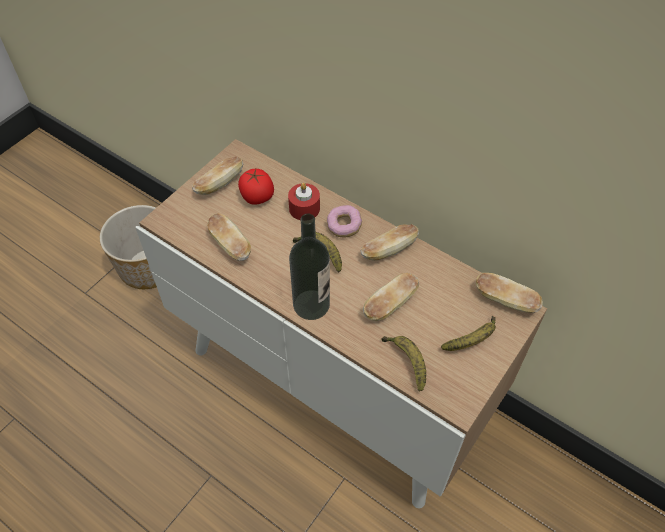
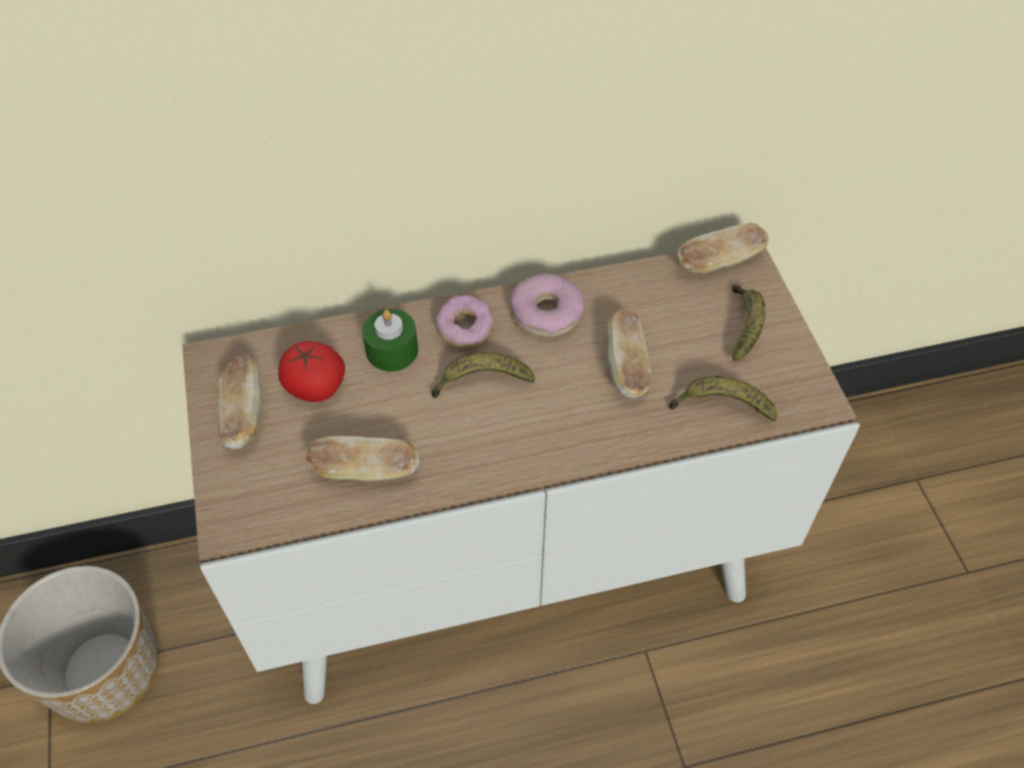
camera: 50 degrees left, 0 degrees up
(304, 208) = (392, 350): red candle -> green candle
(311, 305) = (551, 445): bottle -> none
(388, 250) = (546, 313): bread -> donut

